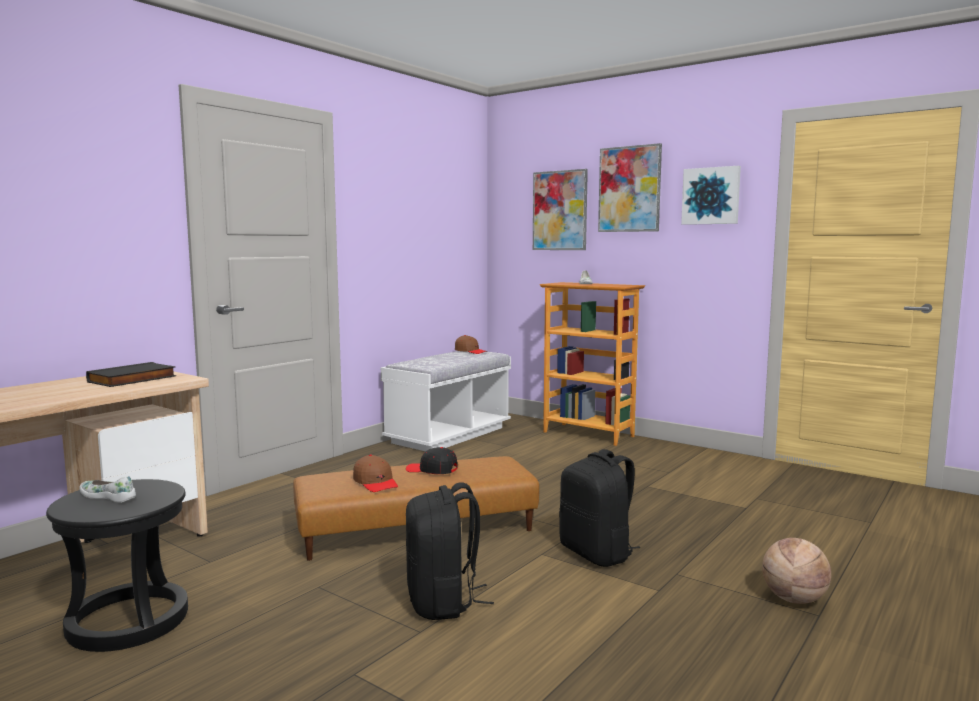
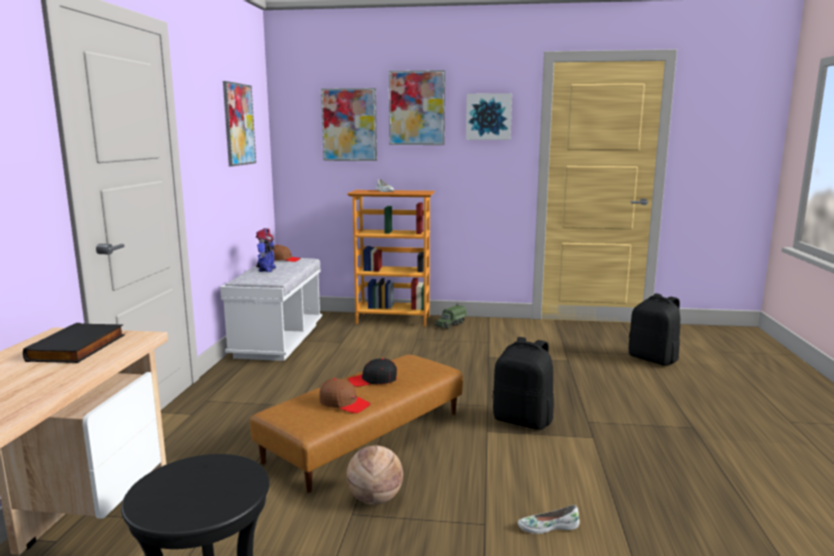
camera: 30 degrees left, 5 degrees up
(108, 496) = (181, 489): white shoe -> white shoe (548, 526)
(433, 210) = (238, 124): none -> picture
(437, 357) = (266, 270): none -> toy robot
(443, 602) = (470, 494): black backpack -> black backpack (653, 359)
(647, 448) = (450, 324): none -> toy truck
(793, 600) = (669, 421): basketball -> basketball (375, 499)

